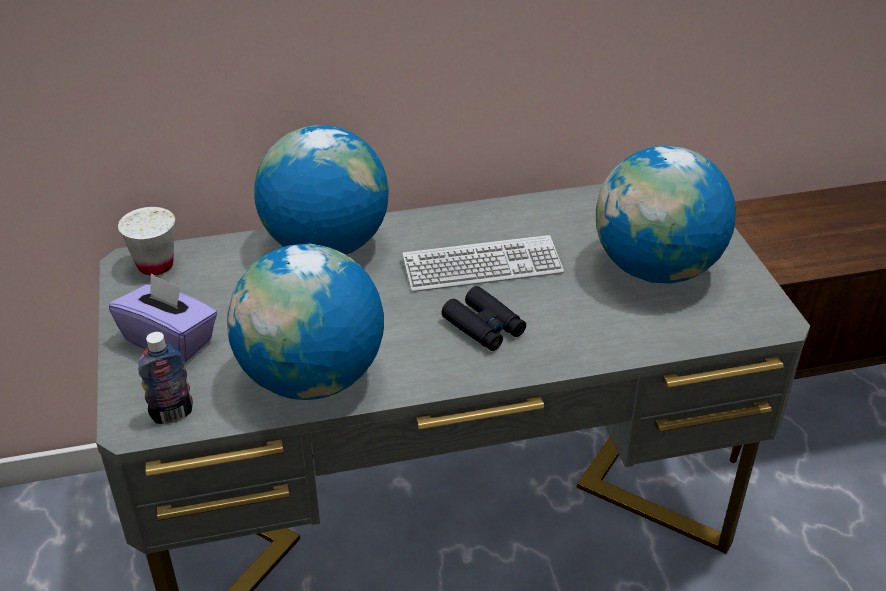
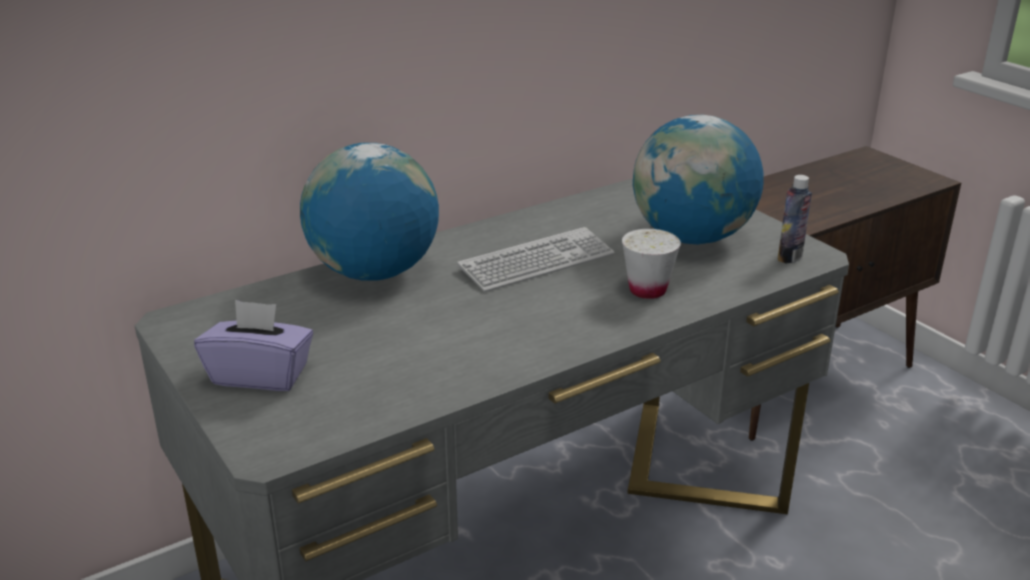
camera: 20 degrees left, 10 degrees down
(155, 265) = (202, 318): white cup -> white cup (647, 290)
(172, 414) = (305, 435): bottle -> bottle (790, 257)
(311, 378) = (432, 376): globe -> none
(484, 327) = (571, 305): black binoculars -> none

